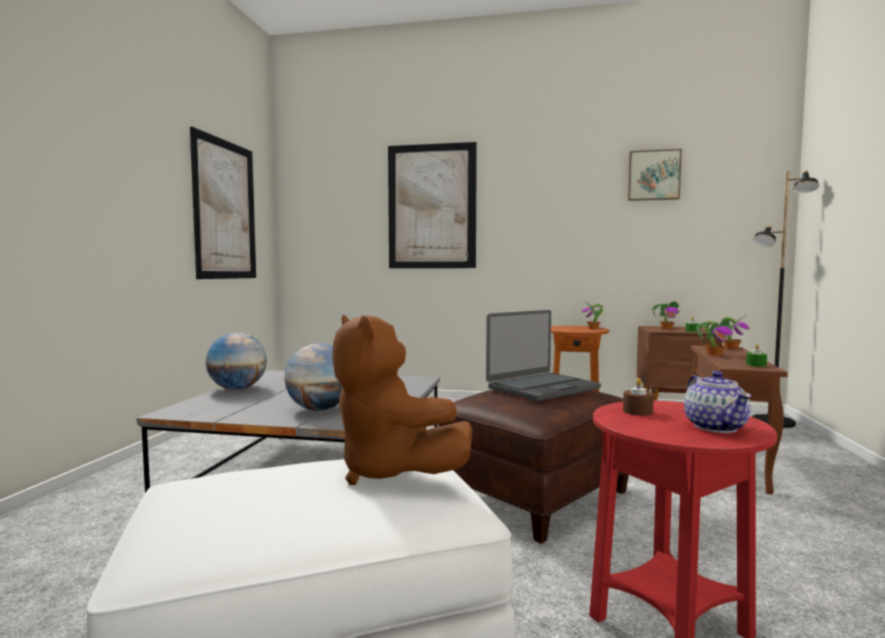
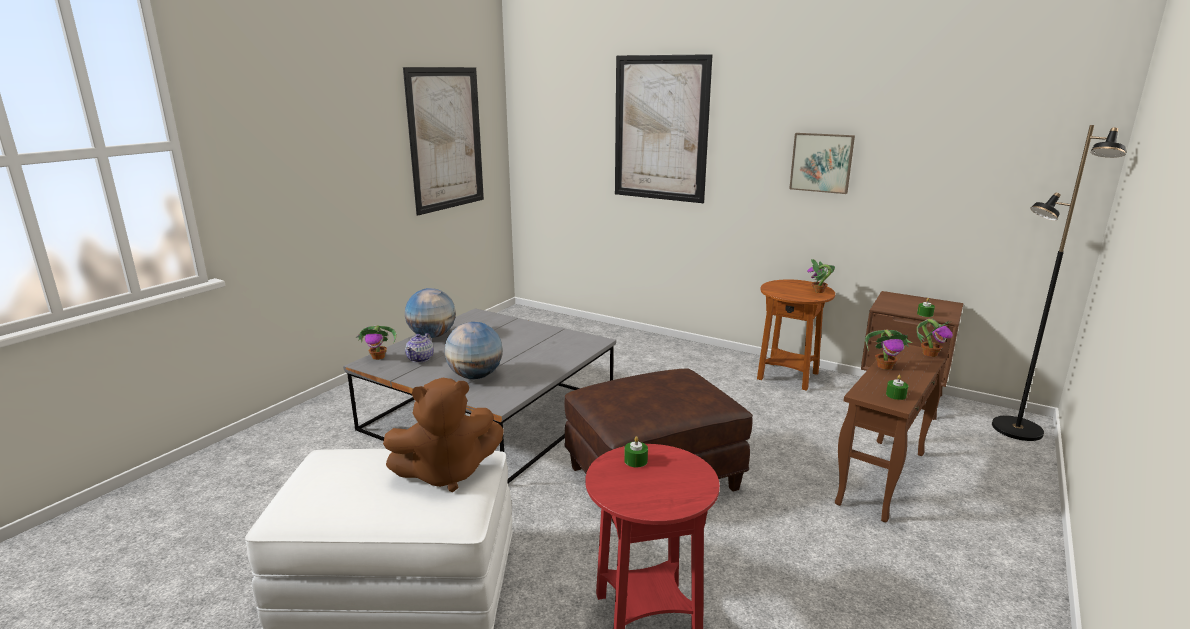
camera: 20 degrees right, 15 degrees up
(391, 472) = (446, 473): brown plush toy -> brown plush toy turned 90 degrees counterclockwise
(542, 388) = (663, 387): laptop -> none
(637, 411) = (635, 461): brown candle -> green candle
(653, 175) = (924, 108): picture -> picture (822, 162)
(667, 328) = (905, 303): potted plant -> potted plant (379, 357)
(715, 427) = (665, 492): teapot -> teapot (421, 359)

